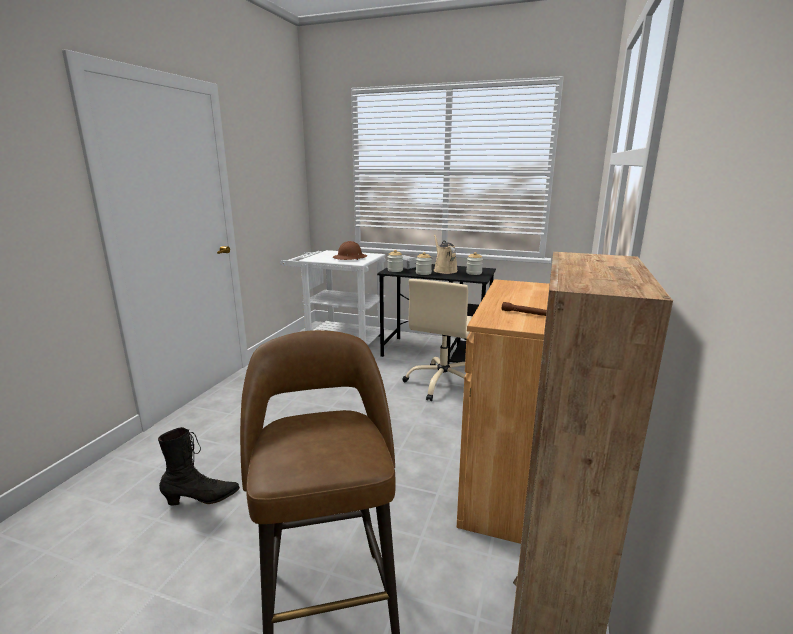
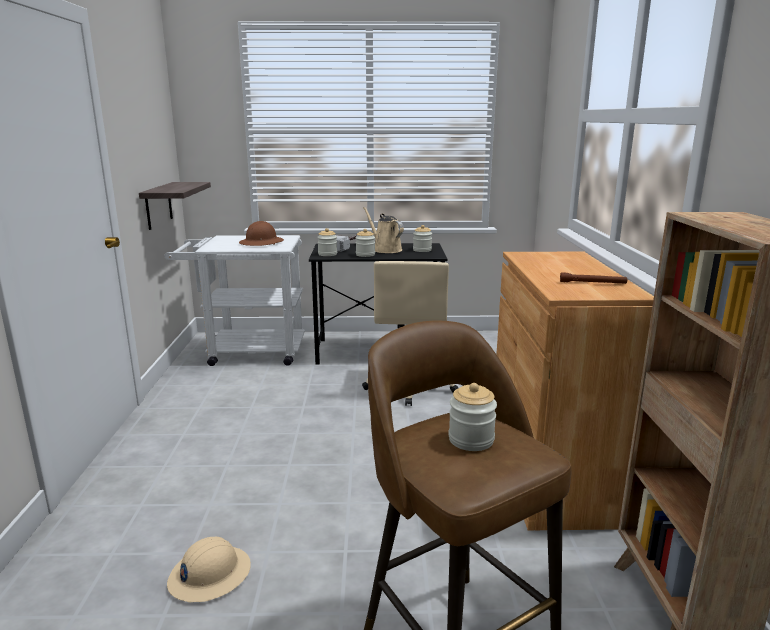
camera: 20 degrees left, 0 degrees up
(202, 499) = (209, 575): black boot -> beige hard hat
(281, 225) = (158, 205): none -> shelf
(323, 436) = (471, 440): none -> jar

